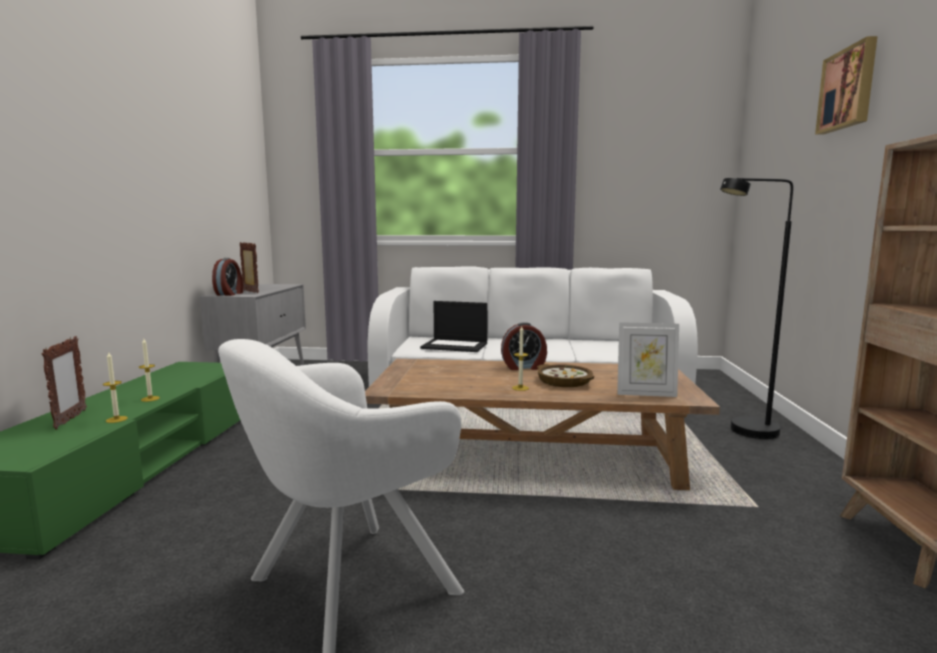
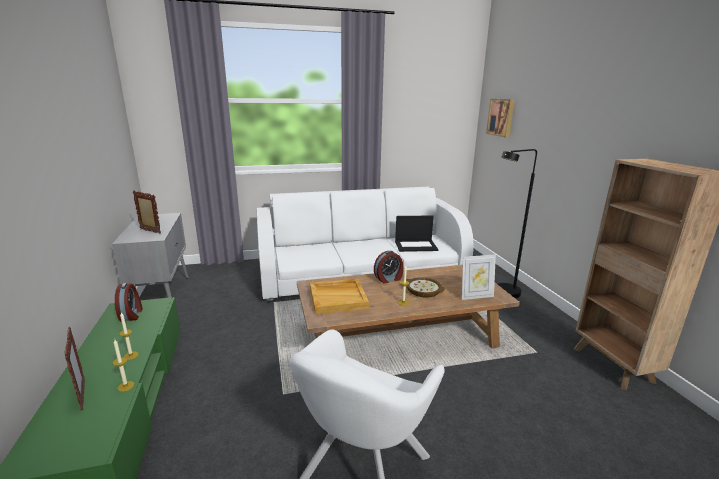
camera: 20 degrees left, 10 degrees up
(230, 294) = (136, 237): alarm clock -> alarm clock (132, 315)
(432, 375) = (338, 298): none -> beige tray
(455, 346) = (318, 255): laptop -> laptop (416, 246)
(848, 89) = (569, 95): picture -> picture (501, 117)

